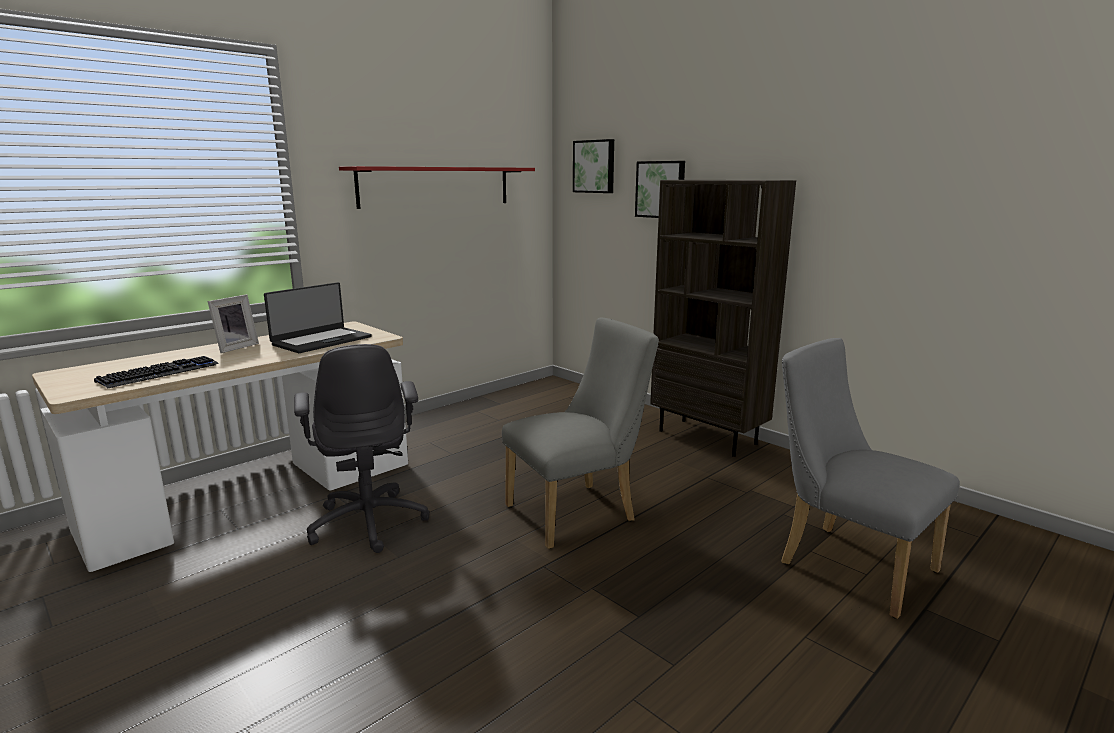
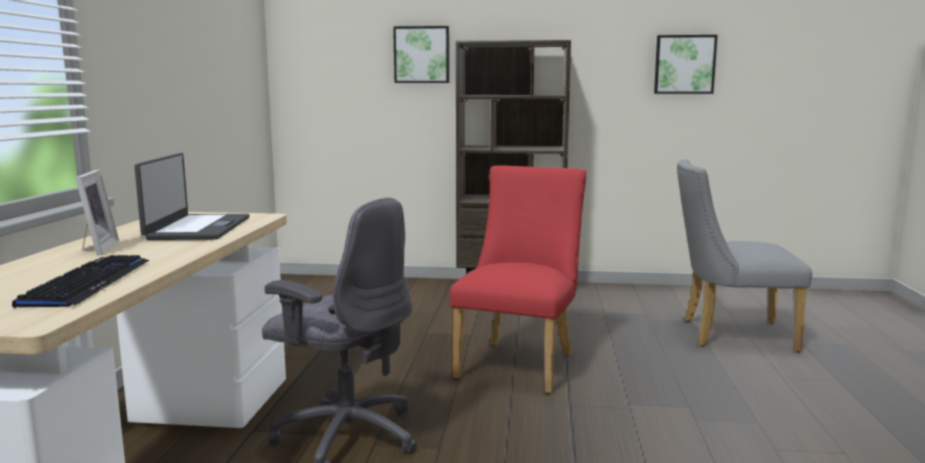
camera: 40 degrees left, 5 degrees down
(436, 186) = (192, 43): red shelf -> none
(579, 512) = (520, 362): grey chair -> red chair
(594, 166) = (332, 32): picture -> picture (684, 64)

